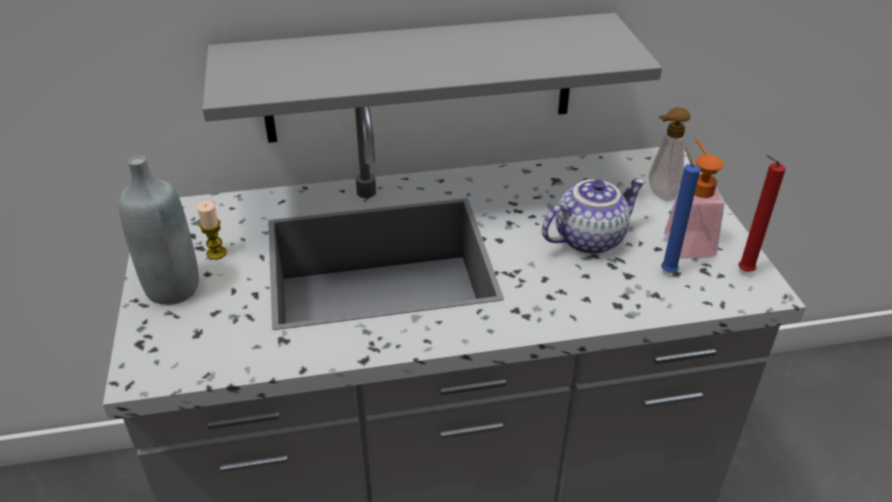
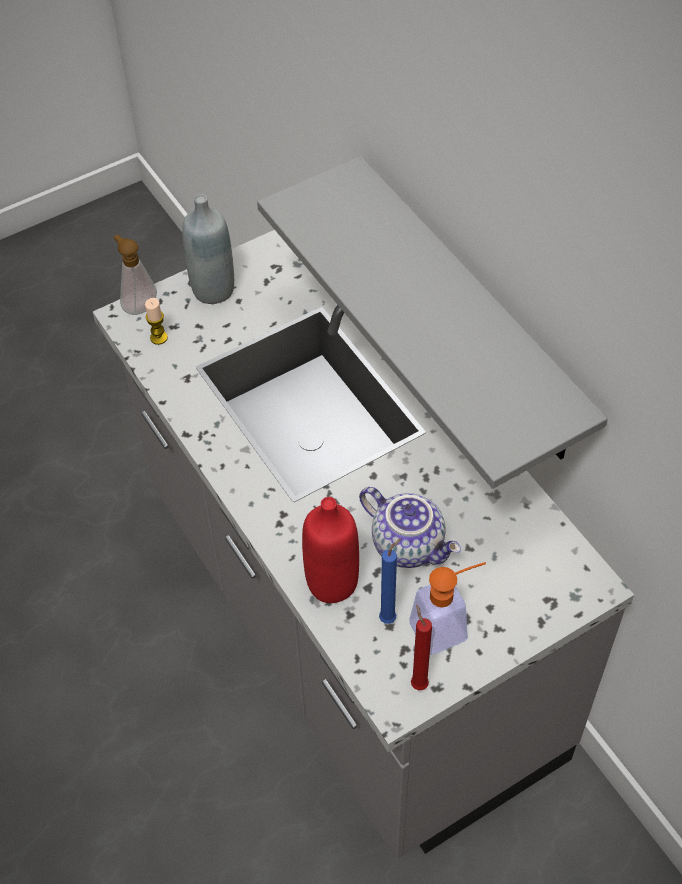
camera: 70 degrees right, 15 degrees up
(216, 253) = (264, 294): candle -> candle (159, 338)
(614, 297) = (332, 582): none -> red bottle
(659, 195) = (516, 591): soap dispenser -> soap dispenser (139, 306)

